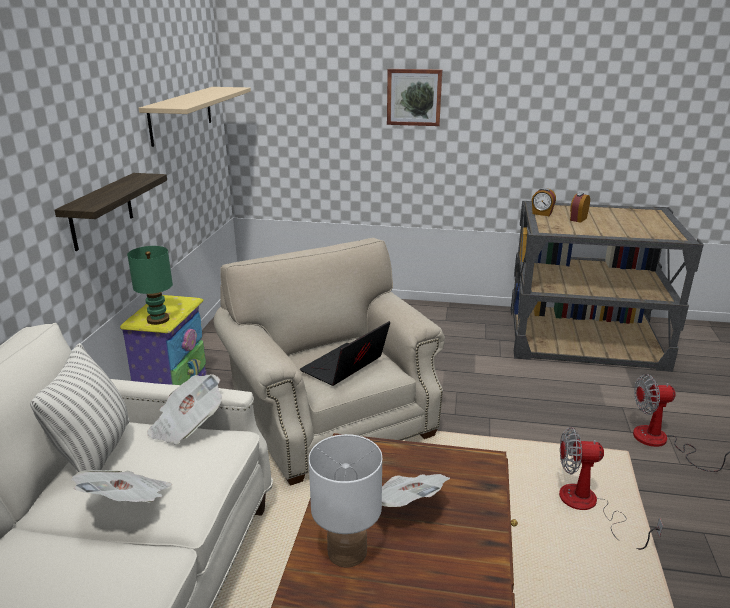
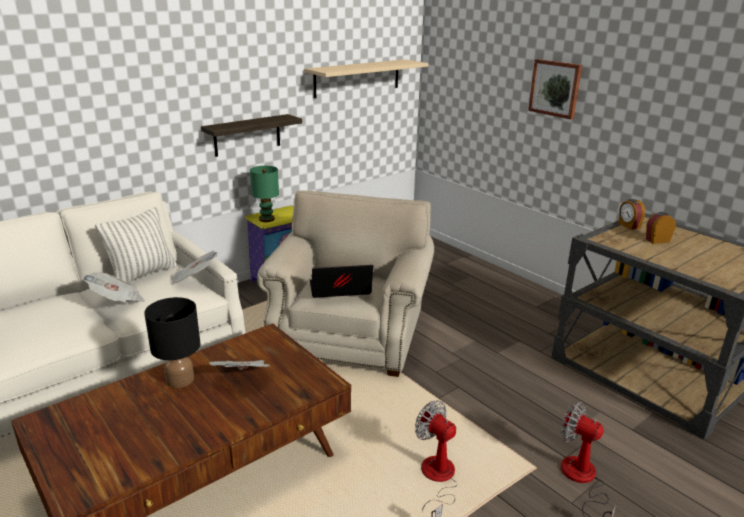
camera: 40 degrees right, 0 degrees up
(346, 552) = (179, 379): white table lamp -> black table lamp

